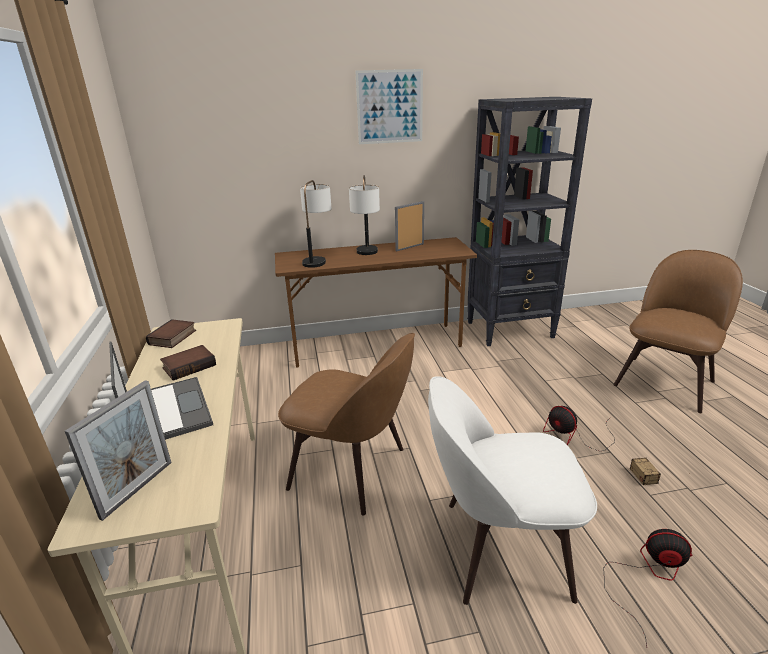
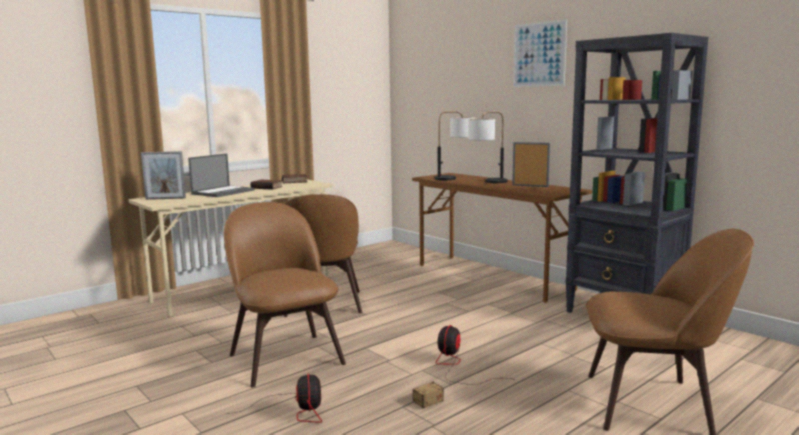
camera: 60 degrees right, 15 degrees down
(499, 548) = (284, 357): white chair -> brown chair

